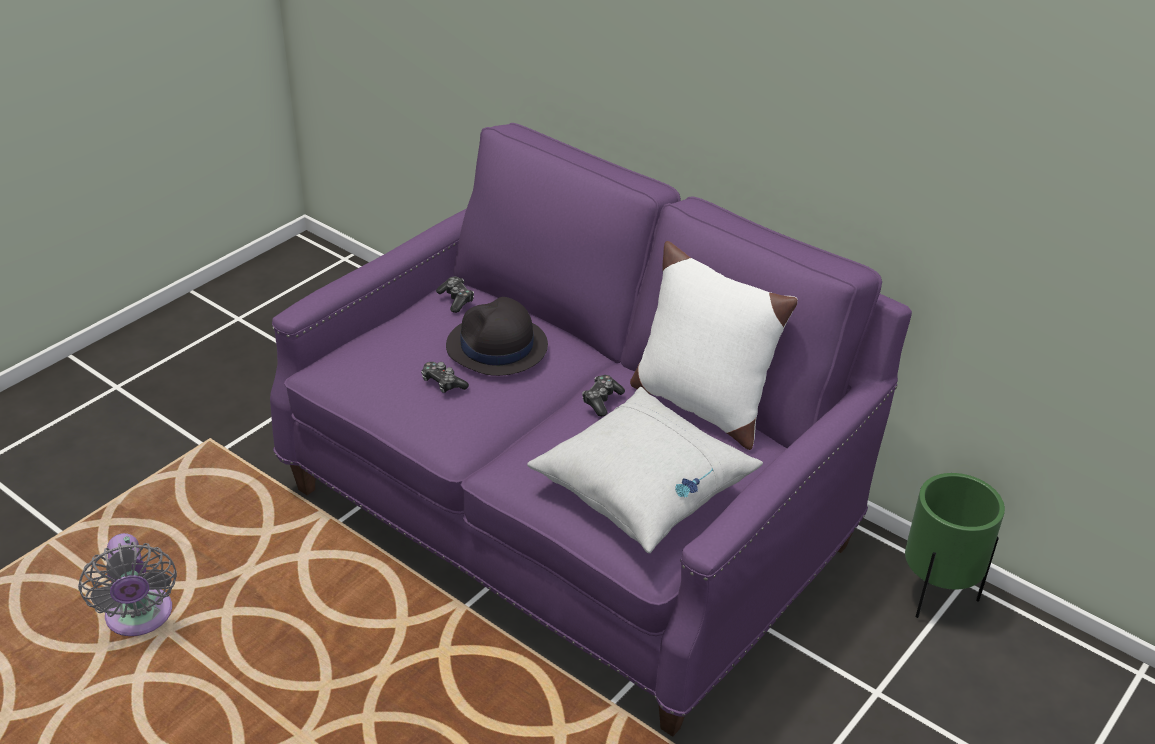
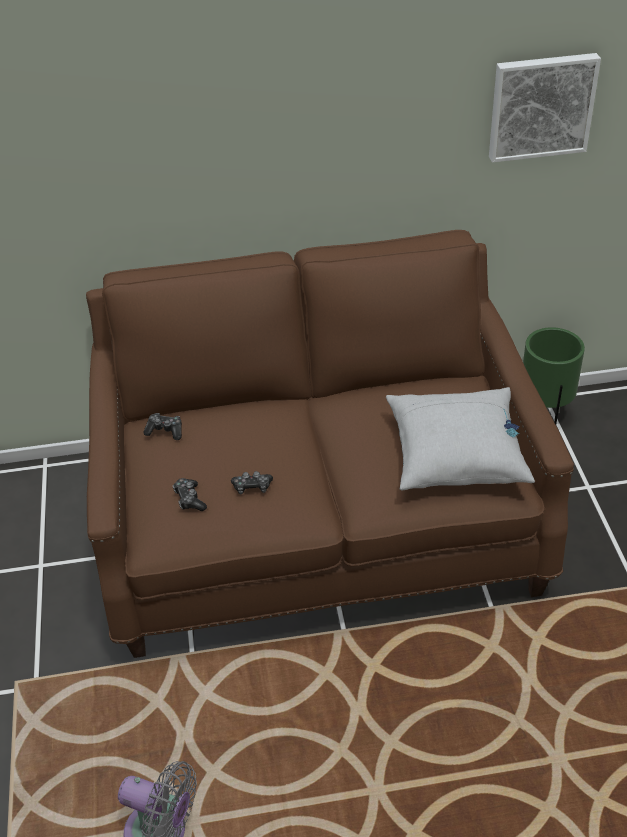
camera: 45 degrees left, 5 degrees up
(496, 347) = (245, 440): black hat -> none
(573, 512) = (319, 524): purple sofa -> brown sofa
(601, 400) = (354, 424): game controller -> game controller (189, 499)
(700, 404) = (403, 385): white pillow -> none
(1023, 158) = (541, 106): none -> picture

